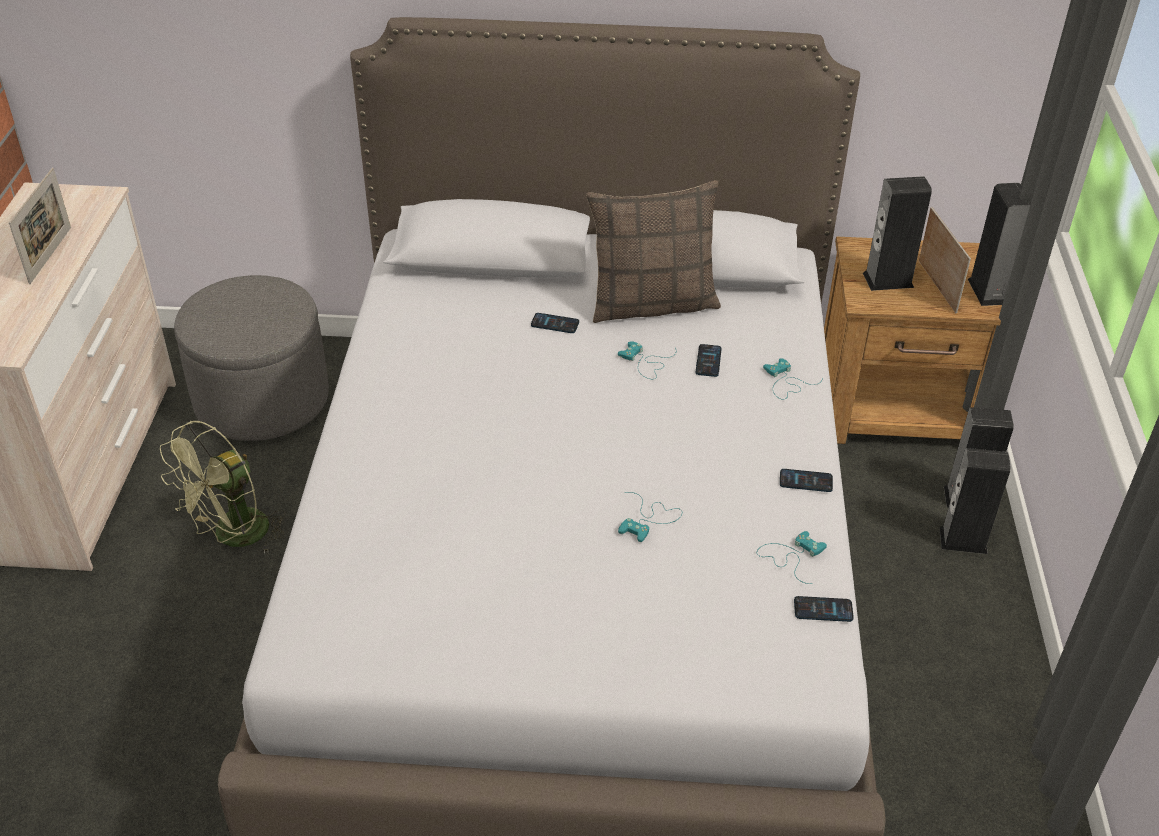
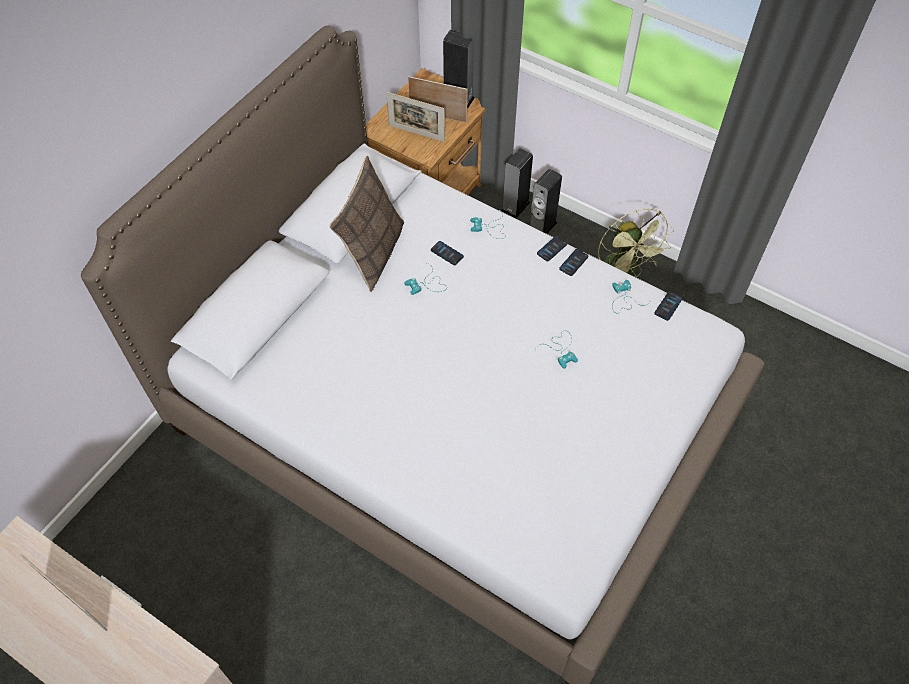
camera: 60 degrees left, 15 degrees up
(233, 537) = (291, 608): green fan -> green fan (625, 271)
(262, 399) = (159, 538): grey ottoman -> none
(555, 324) = (357, 312): phone -> phone (552, 249)
(888, 280) = (416, 133): speaker -> picture frame

